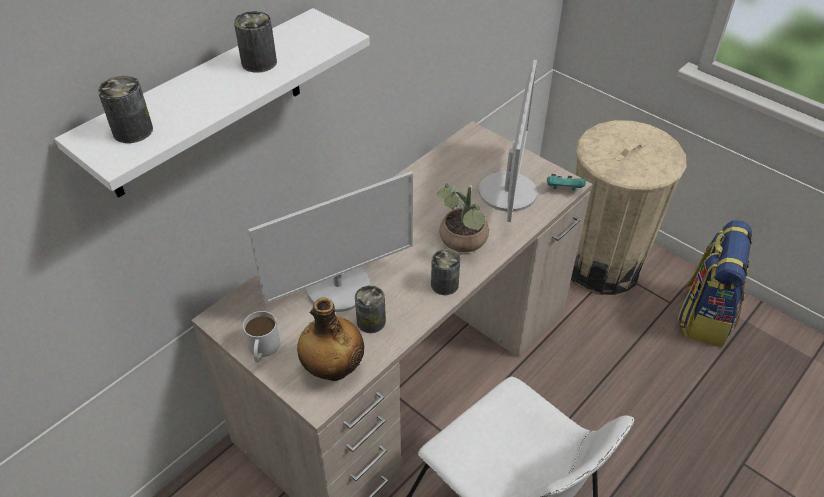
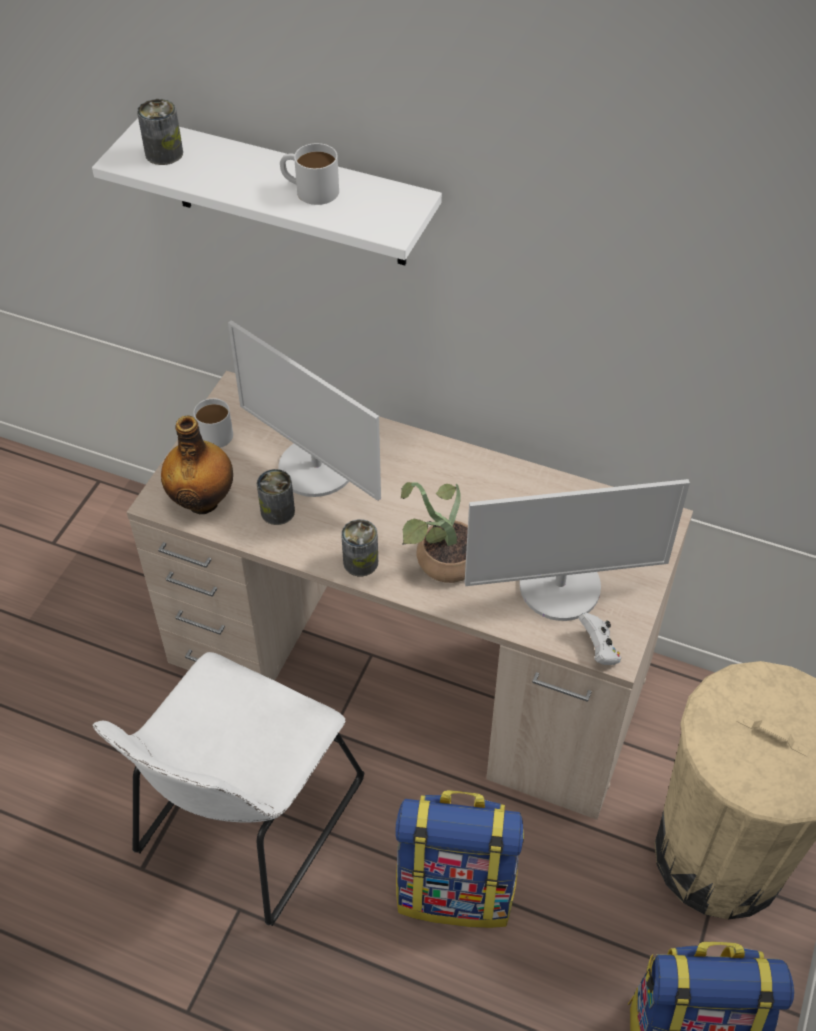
camera: 70 degrees right, 5 degrees up
(259, 62) = (309, 189): can -> white mug
(563, 190) = (599, 649): turquoise game controller -> white game controller
(592, 398) = (456, 888): none -> backpack

